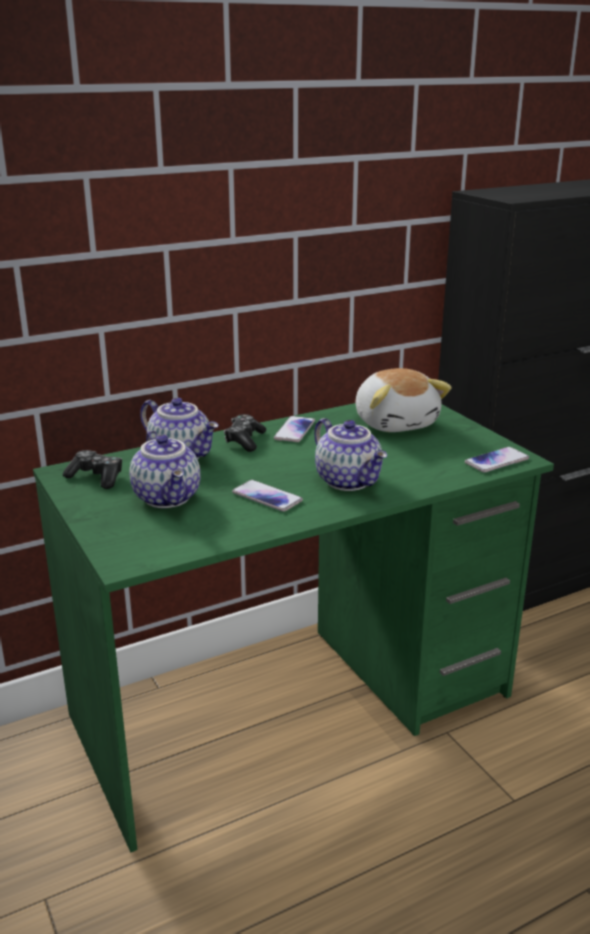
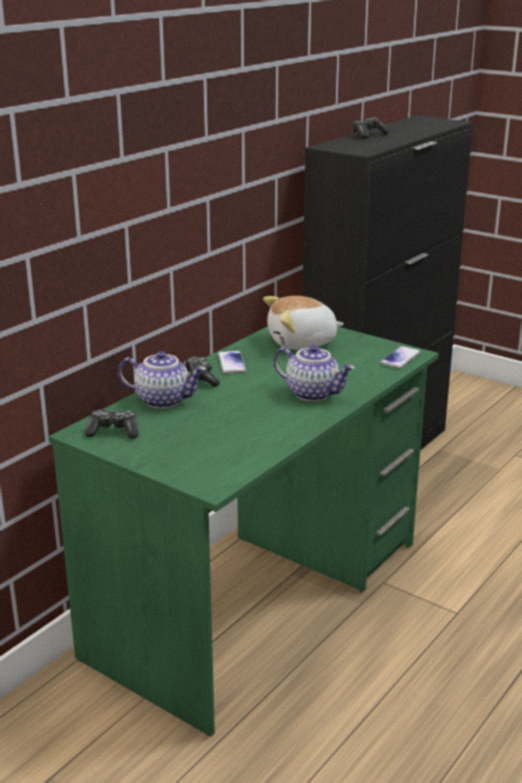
camera: 25 degrees left, 0 degrees up
(169, 498) = (191, 434): teapot -> none
(267, 497) = (266, 417): phone -> none
(396, 423) = (302, 343): plush toy -> plush toy turned 120 degrees clockwise
(551, 185) = (368, 135): none -> game controller

